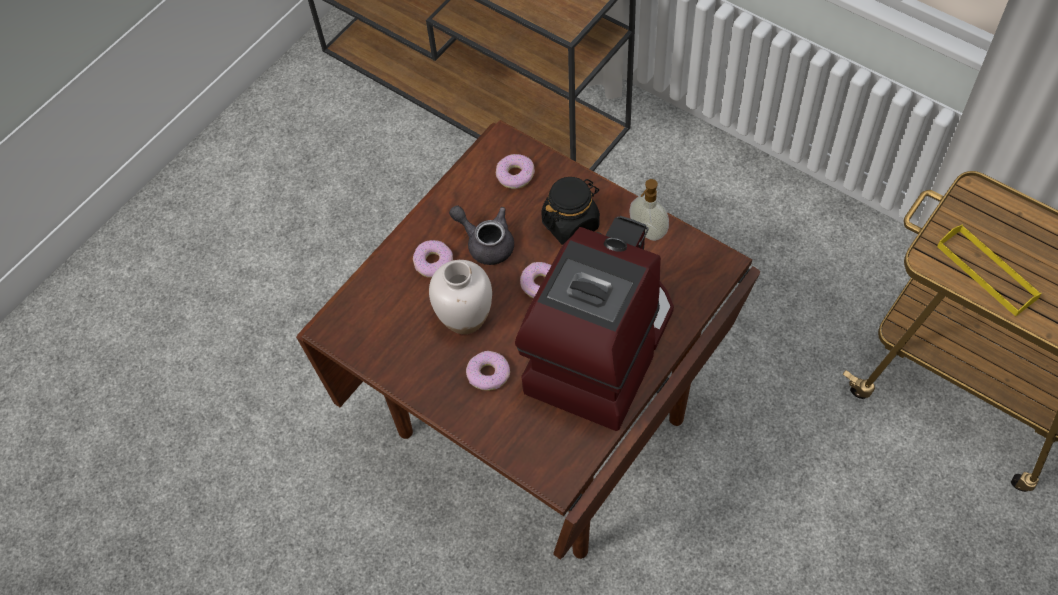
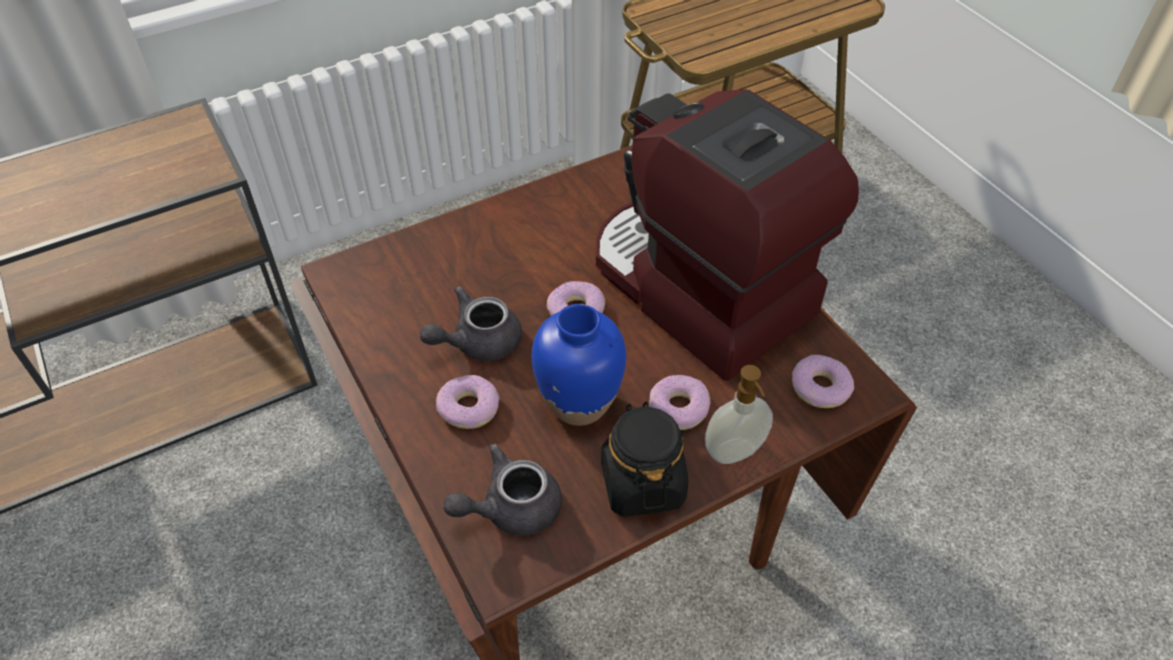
camera: 70 degrees left, 10 degrees down
(374, 315) = (510, 508): none -> grey teapot
(464, 318) = (578, 404): white vase -> blue vase
(515, 175) = (397, 279): donut -> donut (820, 388)
(571, 223) = (508, 254): black jar -> black jar (642, 483)
(647, 232) = (566, 197): soap dispenser -> soap dispenser (735, 453)
(986, 272) = (734, 35): yellow tray -> none

